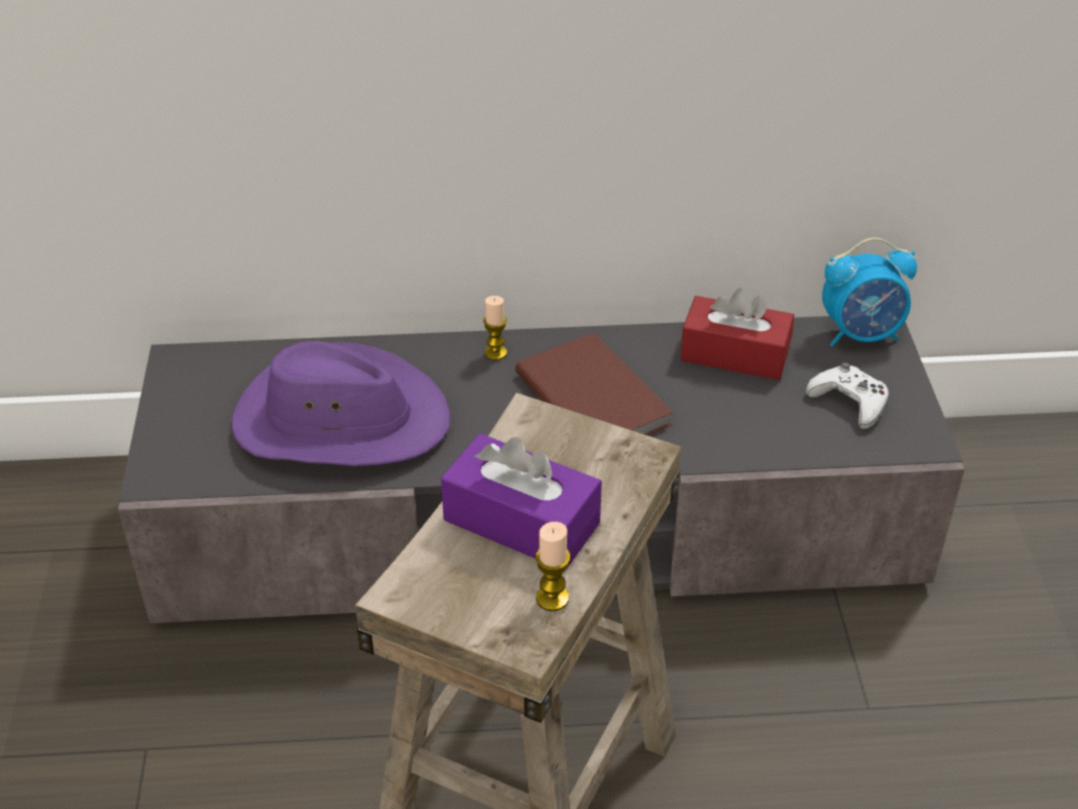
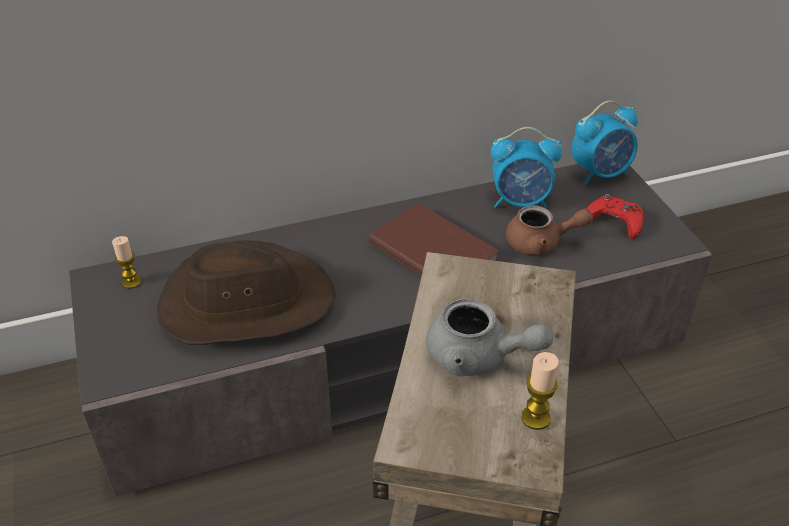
camera: 15 degrees left, 0 degrees up
(340, 420) = (245, 302): purple hat -> brown hat
(495, 353) = (347, 230): candle -> candle (131, 282)
(521, 522) = (478, 357): purple tissue box -> grey teapot
(735, 354) = (521, 202): red tissue box -> alarm clock
(738, 412) = (541, 243): none -> brown teapot
(849, 402) = (614, 221): white game controller -> red game controller

